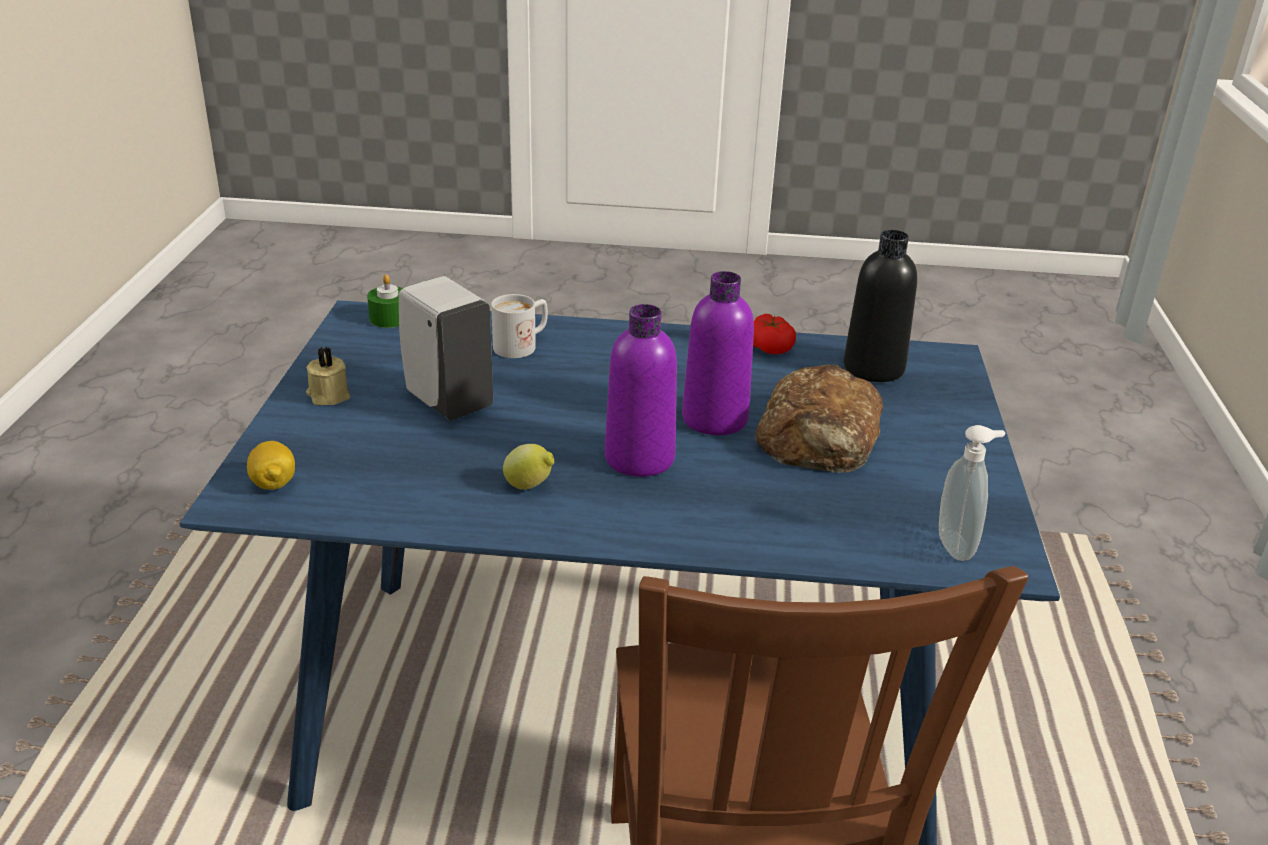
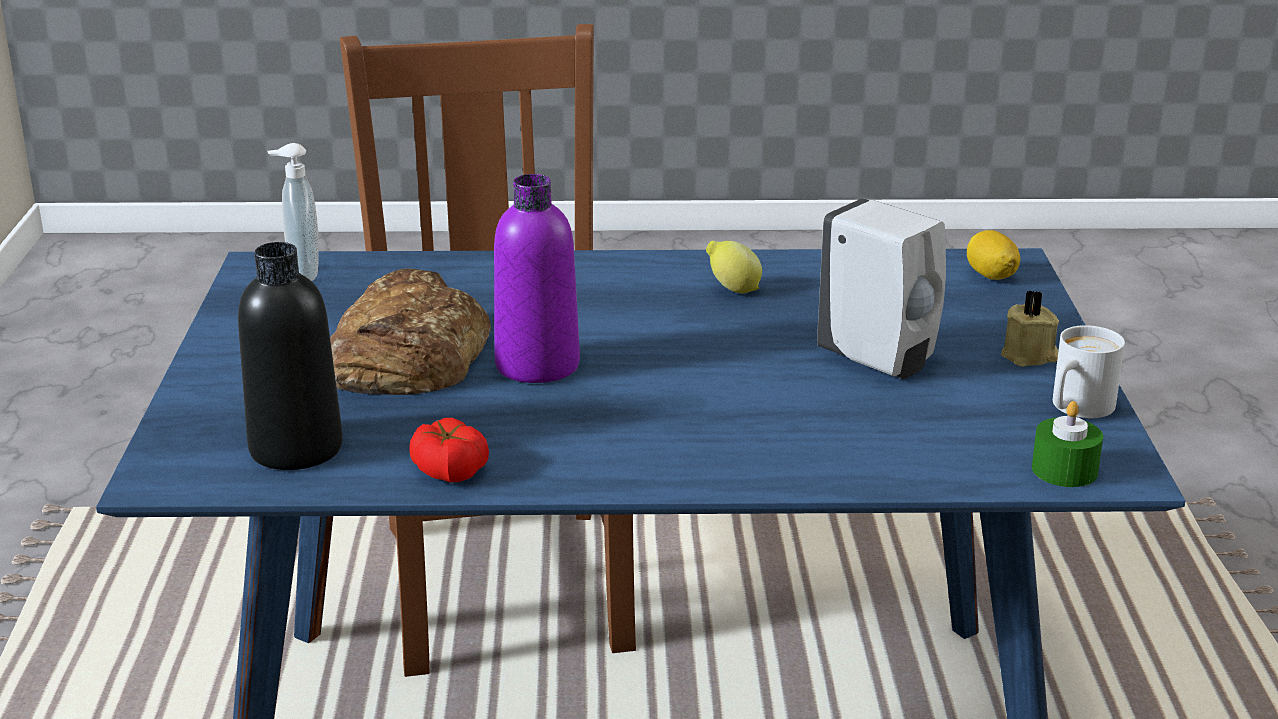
camera: 175 degrees right, 5 degrees down
(522, 345) = (830, 442): white mug -> white mug (1076, 409)
(639, 458) = (623, 320): purple bottle -> none

